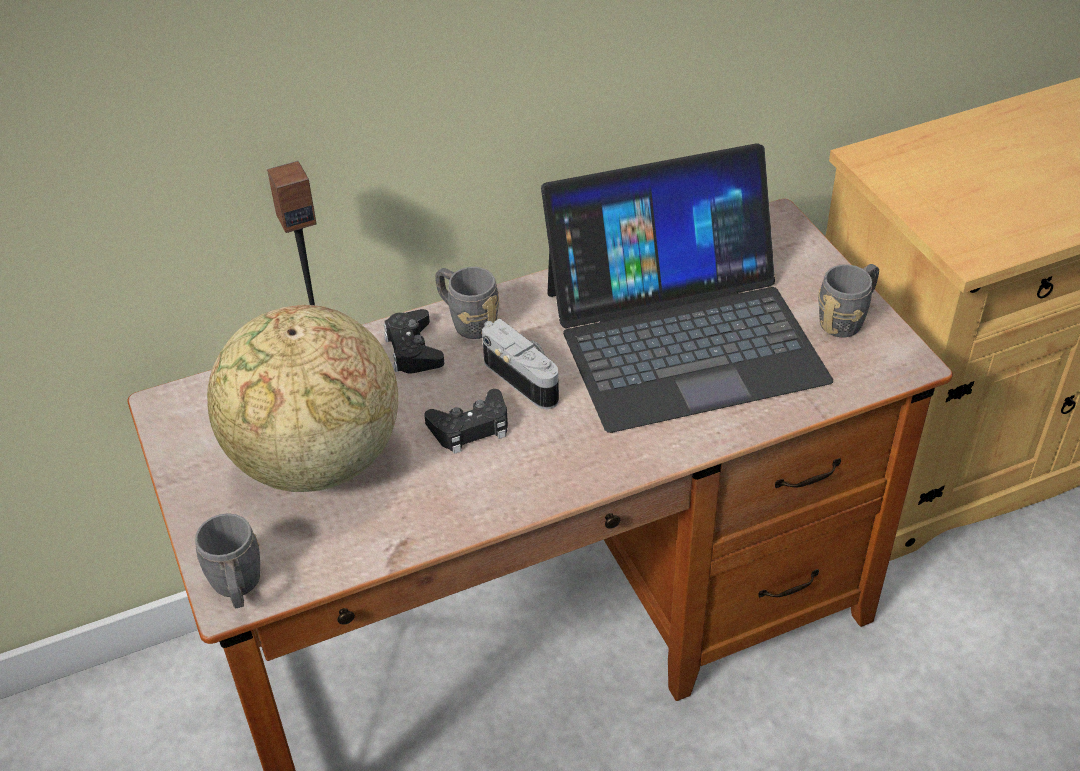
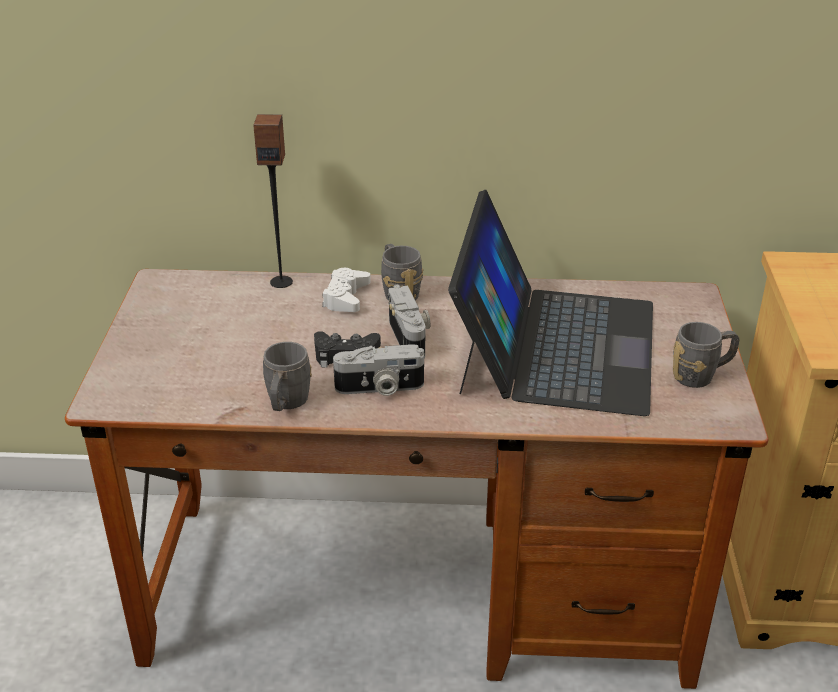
camera: 25 degrees right, 10 degrees down
(237, 588) = (110, 397): grey mug -> grey mug (286, 404)
(315, 461) = (223, 342): globe -> none
(413, 349) = (346, 297): black game controller -> white game controller
(539, 456) = (379, 388): none -> camera
(683, 334) = (555, 346): laptop -> laptop turned 90 degrees counterclockwise

